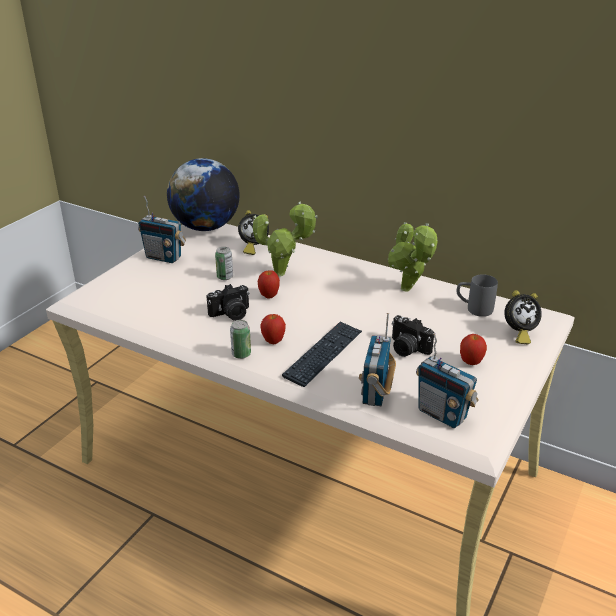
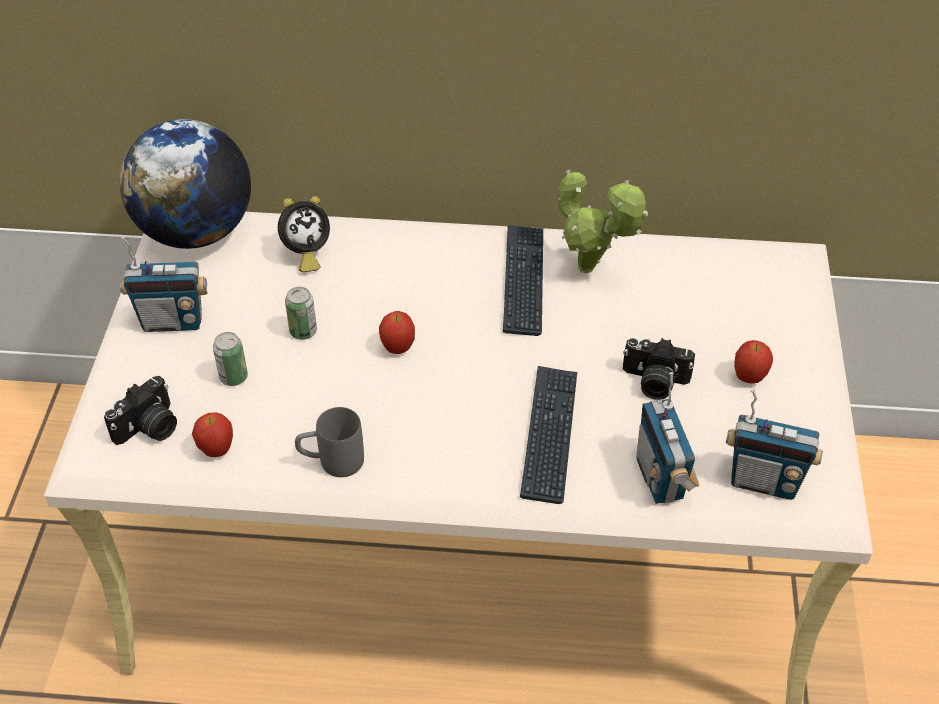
camera: 25 degrees left, 15 degrees up
(231, 314) = (365, 405): camera -> camera (149, 428)
(241, 354) = (433, 477): can -> can (233, 377)
(273, 341) = (463, 436): apple -> apple (216, 450)
(283, 274) = (390, 295): potted plant -> none
(364, 285) = (523, 281): none -> keyboard
(473, 309) = (698, 277): grey mug -> grey mug (331, 462)
(518, 334) = (779, 304): alarm clock -> none

